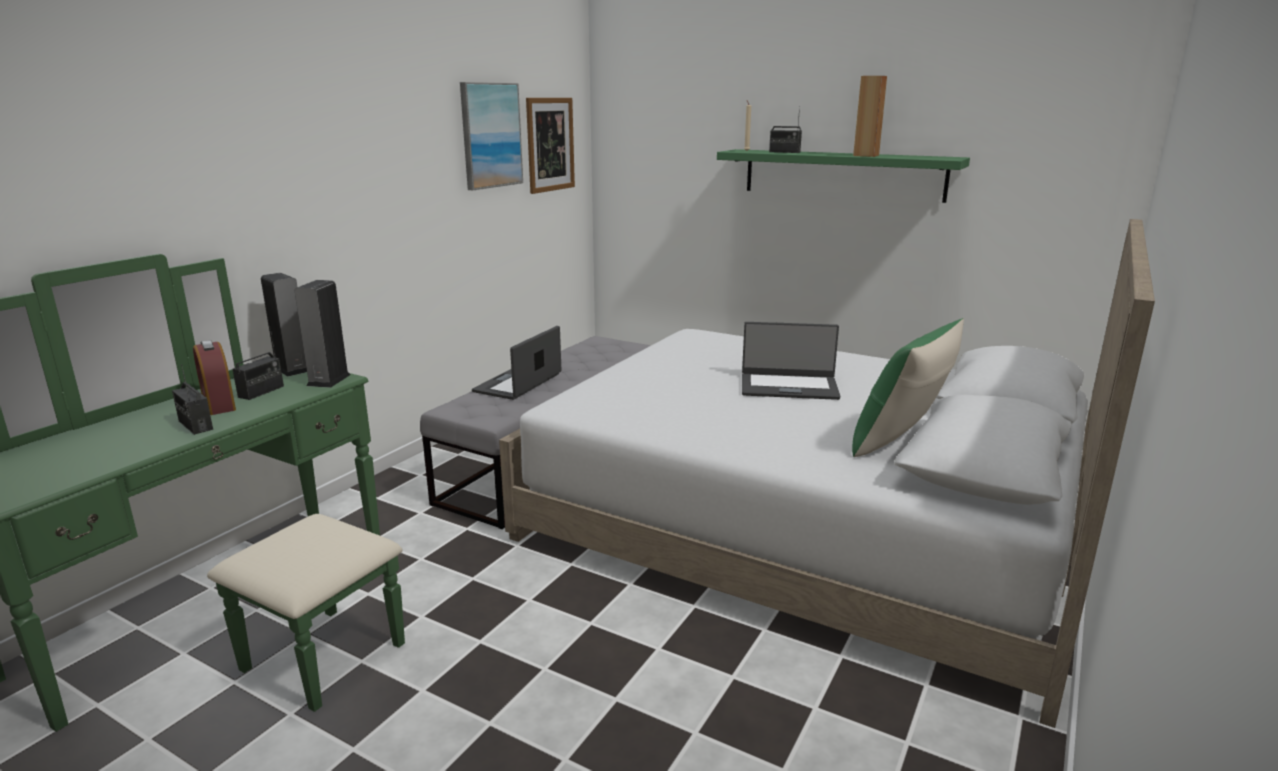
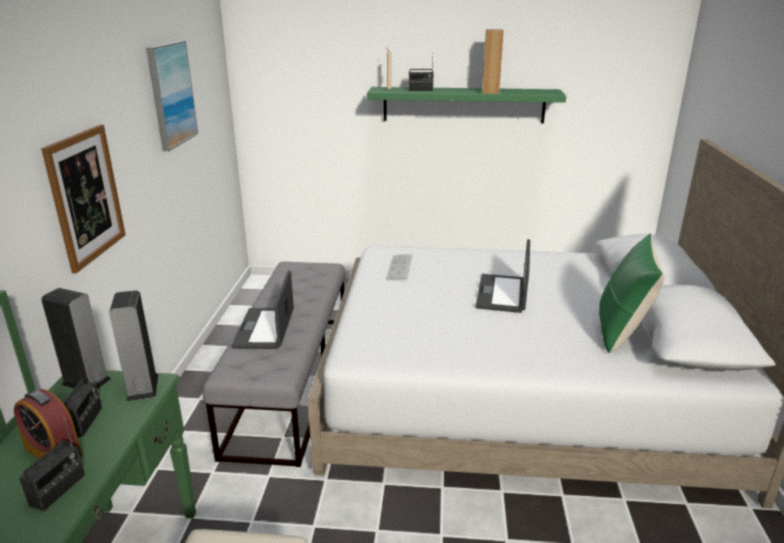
camera: 25 degrees left, 5 degrees up
(195, 425) = (58, 490): radio -> radio turned 90 degrees counterclockwise
(550, 144) = (207, 92): picture -> picture (86, 196)
(695, 349) = (399, 268): none -> keyboard
(788, 387) = (503, 293): laptop -> laptop turned 120 degrees clockwise

